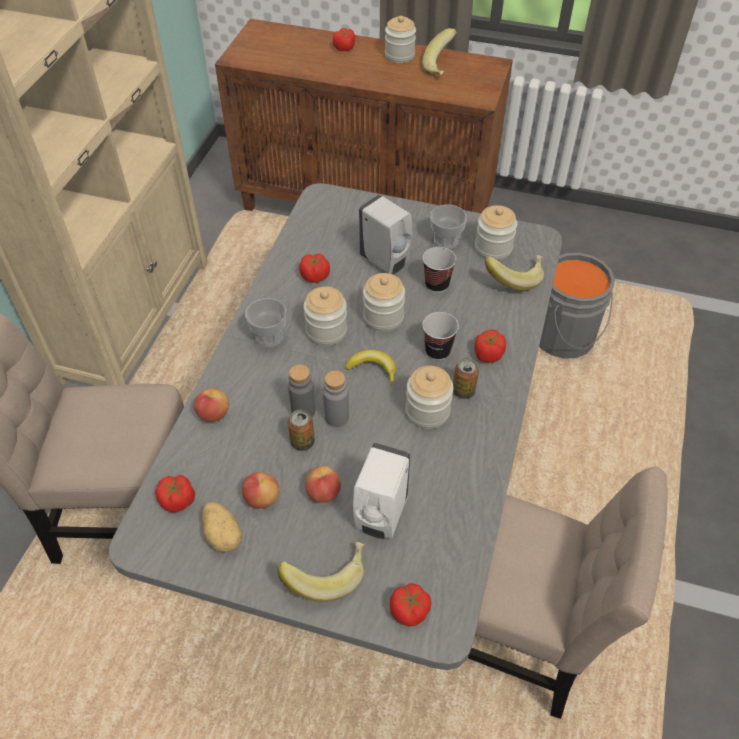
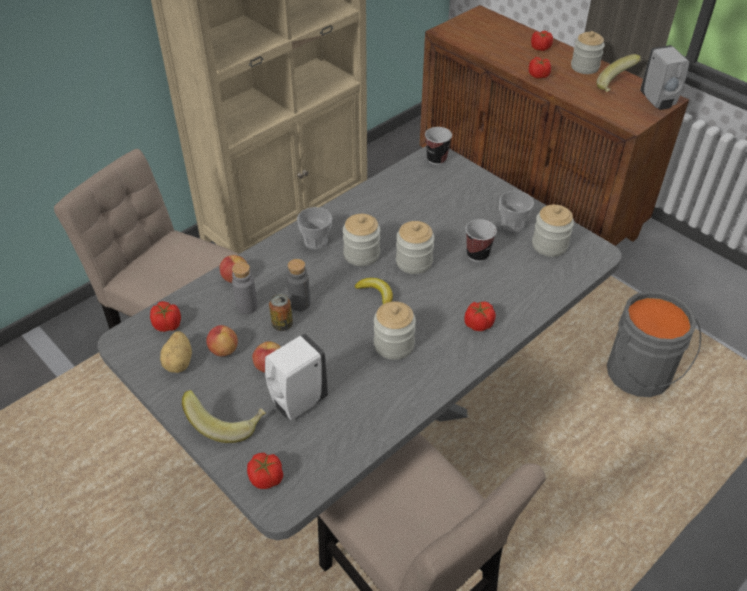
camera: 30 degrees right, 5 degrees down
(315, 276) = (384, 212): tomato -> tomato (538, 75)
(336, 417) = (321, 318): grey bottle -> grey bottle (247, 307)
(386, 262) = (449, 222): white soap dispenser -> white soap dispenser (658, 101)
(437, 351) = (438, 304): cup -> cup (436, 159)
(463, 391) = (435, 342): can -> none
(514, 278) = (549, 275): banana -> none

